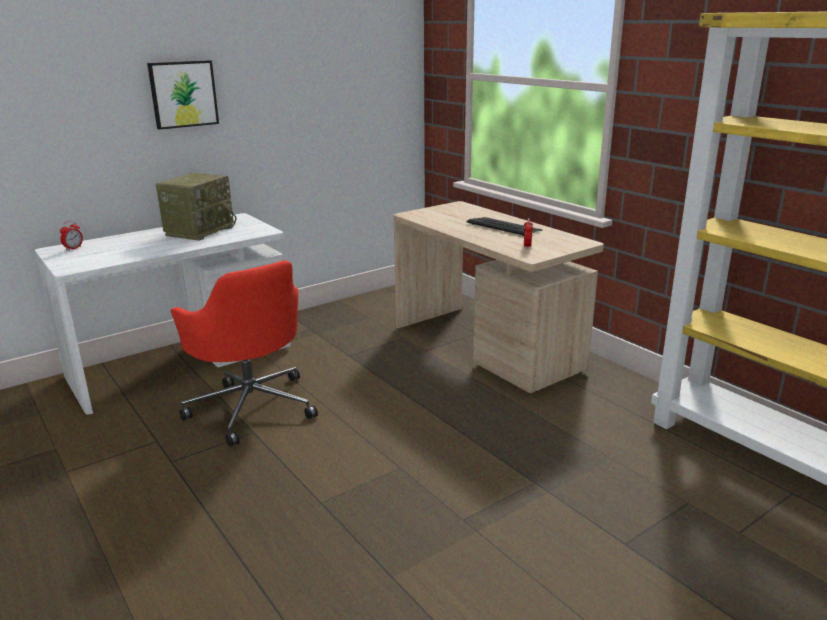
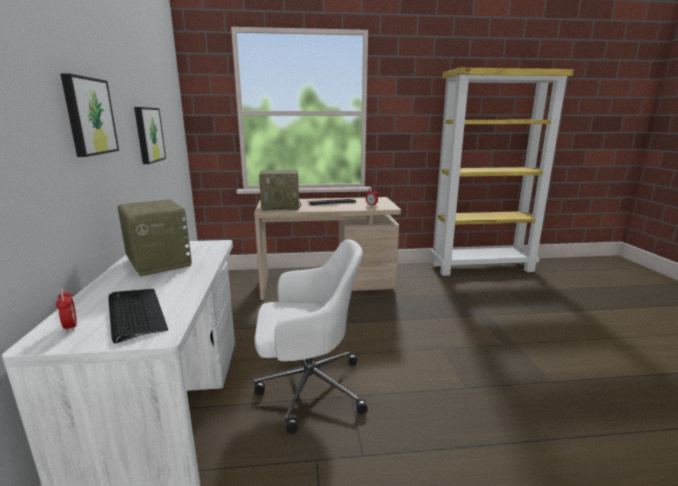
camera: 60 degrees left, 5 degrees down
(98, 254) = (135, 314): none -> keyboard
(251, 406) = (308, 387): red office chair -> white office chair
(303, 105) = (148, 135): none -> picture
(438, 215) = (281, 207): none -> radio

